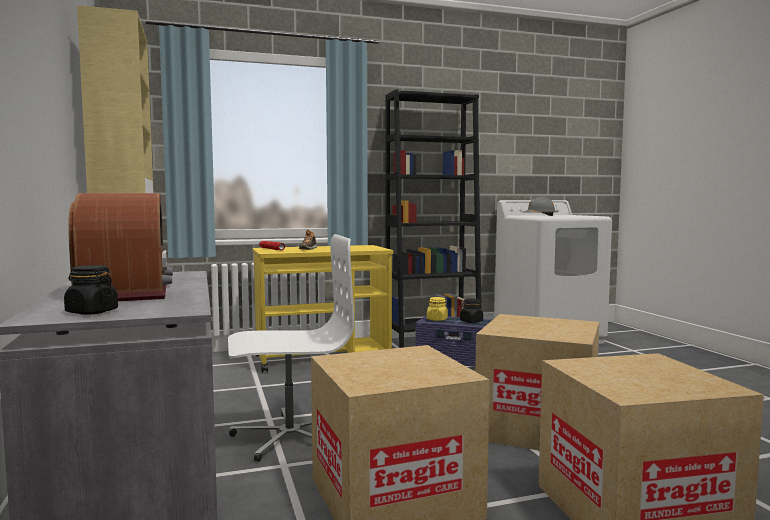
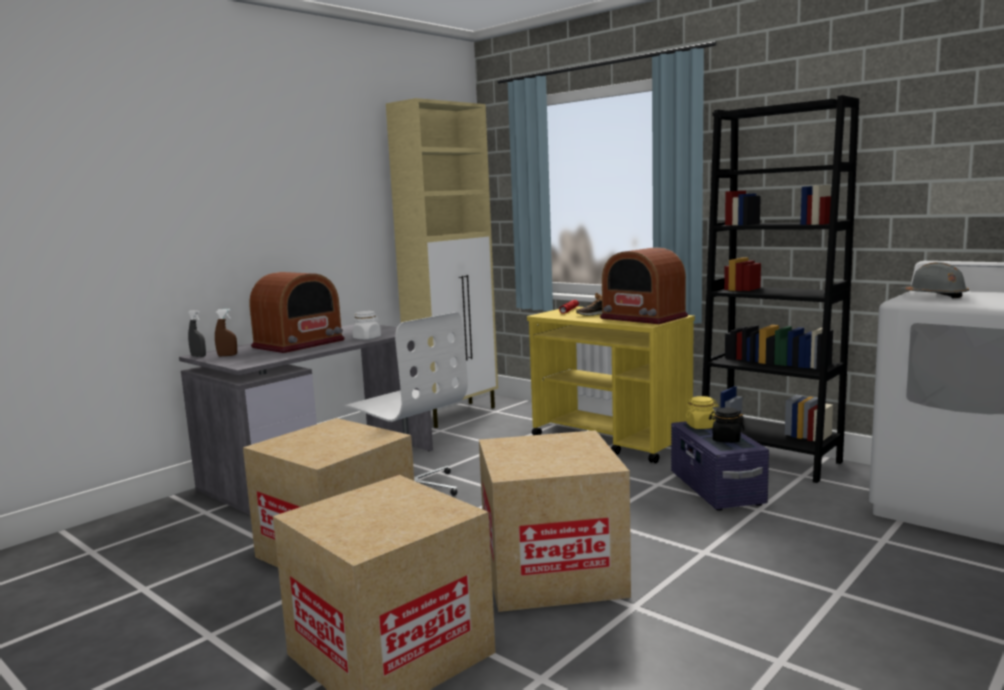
camera: 60 degrees right, 5 degrees up
(41, 320) = (198, 356): none -> grey spray bottle
(91, 312) = (227, 355): black jar -> brown spray bottle
(184, 280) = (367, 338): none -> white jar
(352, 247) = (643, 317): none -> radio

